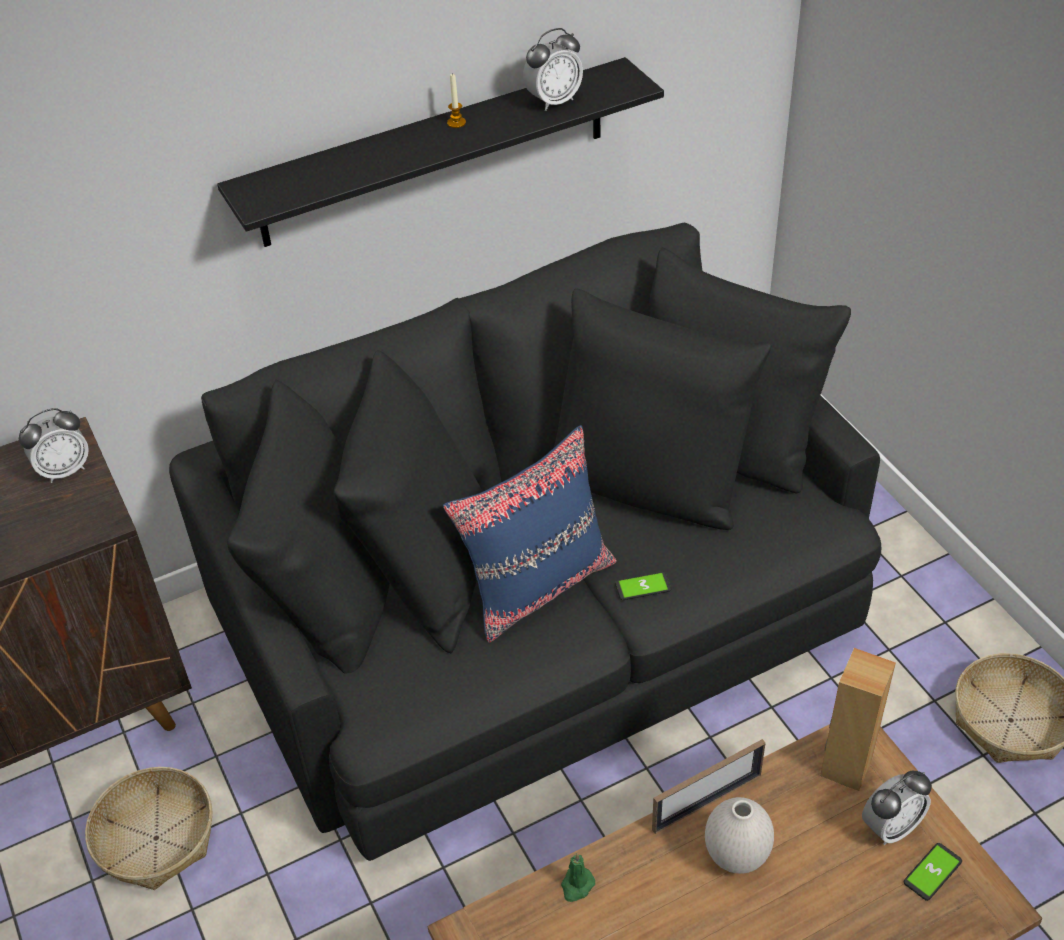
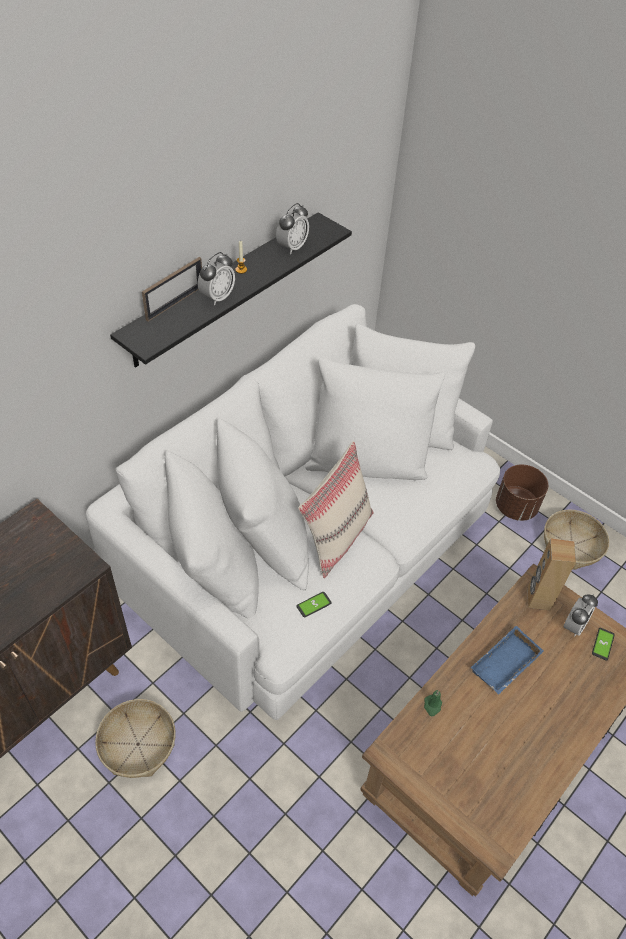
camera: 25 degrees left, 5 degrees up
(64, 470) = (42, 537): alarm clock -> alarm clock (217, 297)
(537, 585) = (336, 536): blue pillow -> beige pillow
(539, 610) = (306, 544): black sofa -> white sofa
(643, 587) = (394, 523): phone -> phone (314, 605)
(707, 802) = (478, 638): picture frame -> picture frame (175, 303)
(736, 858) = (506, 665): white vase -> blue tray
(929, 632) = (515, 507): none -> brown planter

